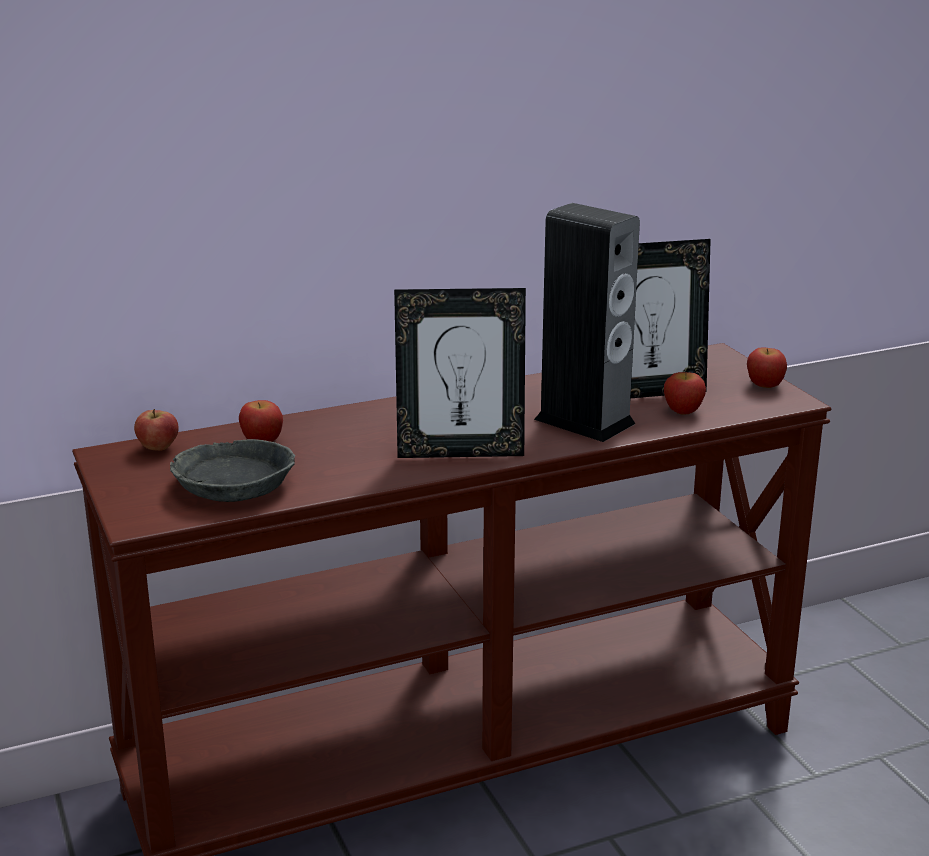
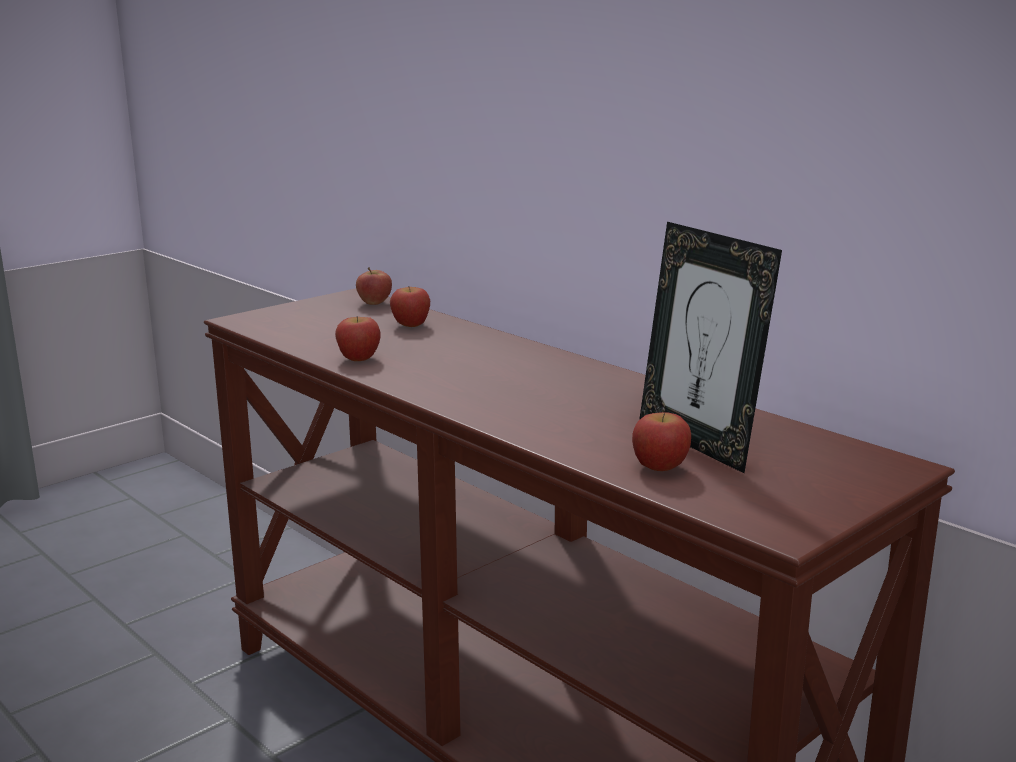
camera: 70 degrees right, 5 degrees down
(234, 483) = (321, 330): grey bowl -> none
(460, 452) = (440, 385): picture frame -> none
(584, 421) = (571, 423): speaker -> none
(764, 385) = (819, 506): apple -> apple (359, 358)

